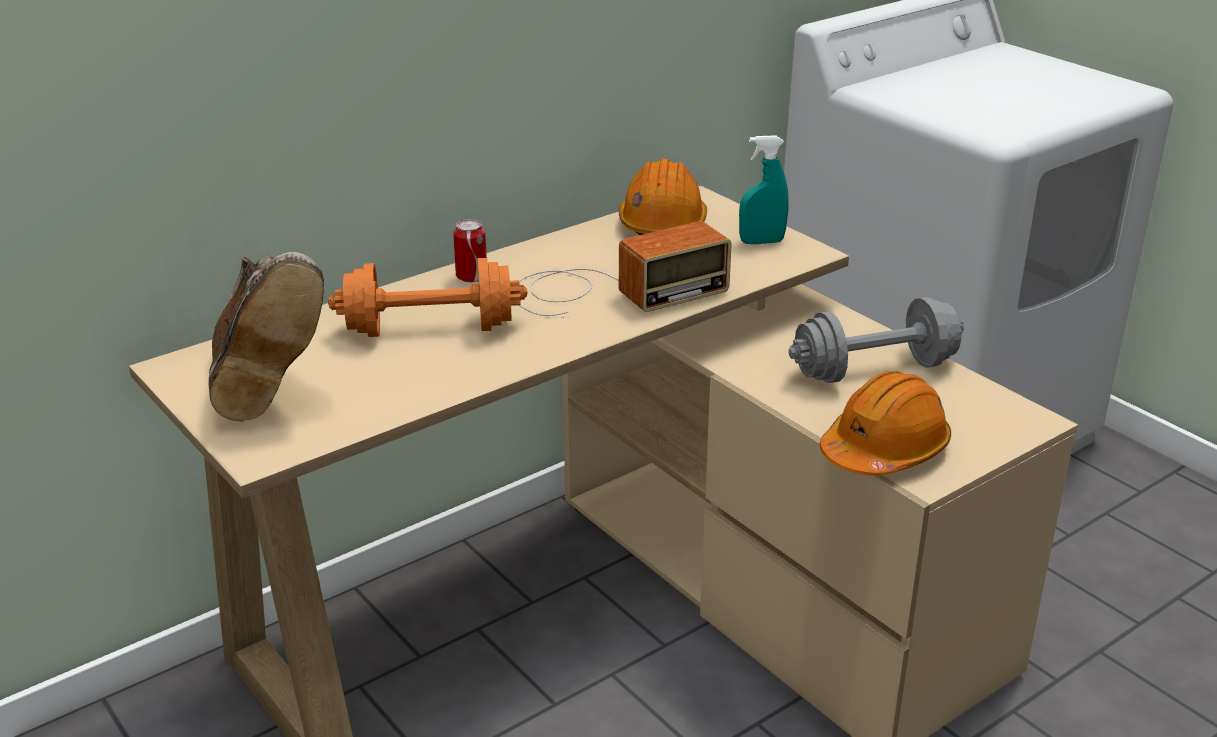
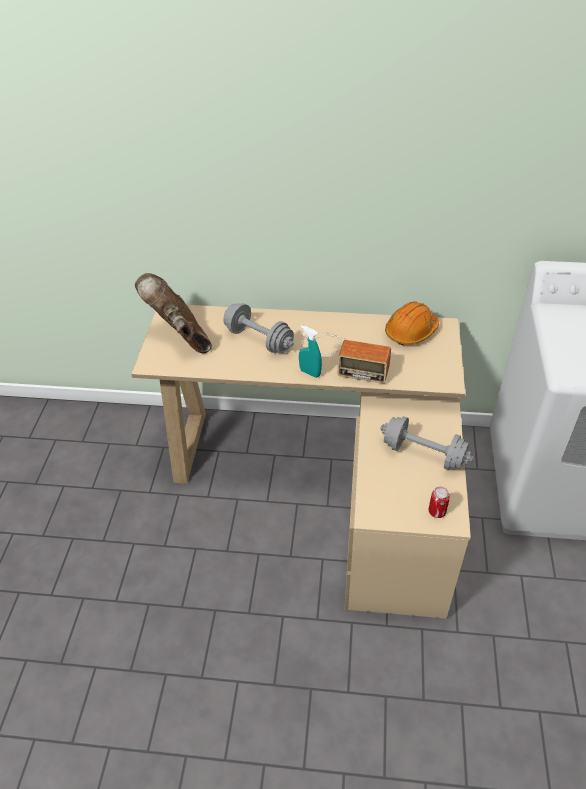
camera: 45 degrees right, 15 degrees up
(264, 389) = (180, 337): brown boot -> brown boot turned 120 degrees clockwise
(430, 329) = (259, 339): orange dumbbell -> grey dumbbell
(471, 277) = (303, 321): can -> can (437, 511)
(761, 242) = (437, 365): turquoise spray bottle -> turquoise spray bottle (310, 373)
(884, 450) = (371, 493): orange hard hat -> none

